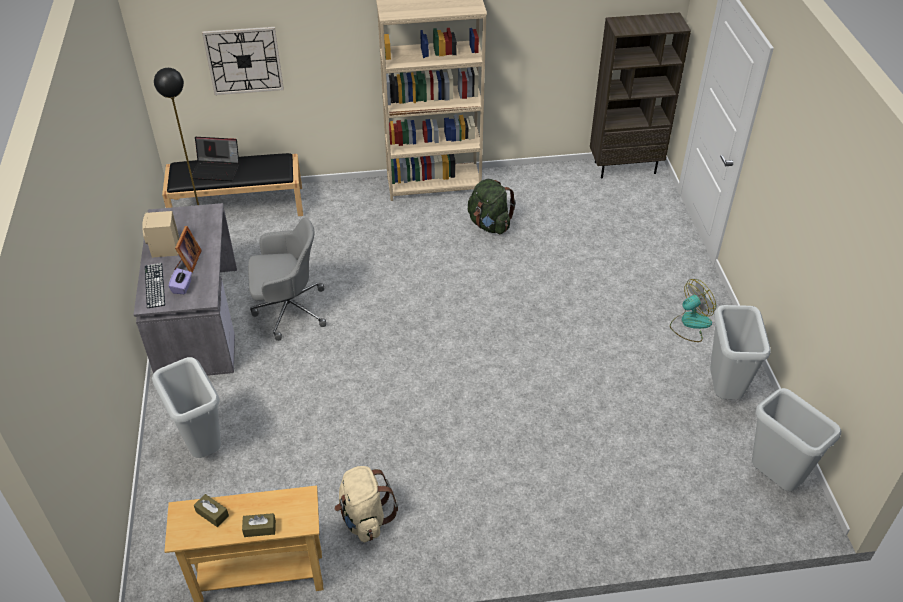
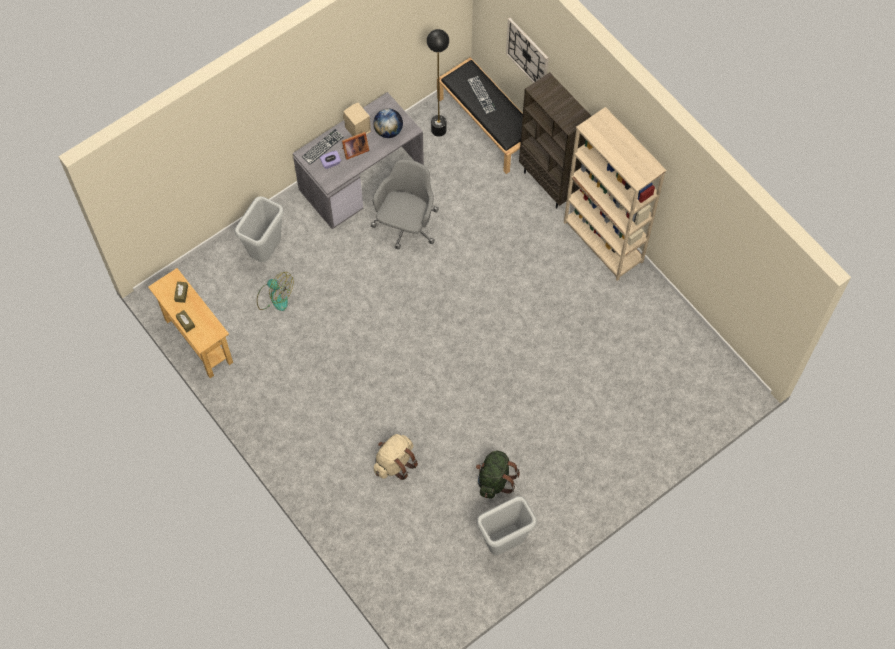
camera: 60 degrees right, 20 degrees up
(194, 227) = (388, 131): none -> globe
(217, 169) = (481, 94): laptop -> keyboard
(288, 309) = (406, 225): grey office chair -> grey office chair turned 120 degrees counterclockwise
(364, 518) = (268, 372): beige backpack -> beige backpack (394, 463)
(489, 224) = (582, 306): green backpack -> green backpack (494, 480)
(625, 167) = (728, 373): brown bookcase -> brown bookcase (550, 183)
(690, 324) = (561, 495): fan -> fan (274, 297)
(773, 479) = (440, 601): grey trash can -> none

